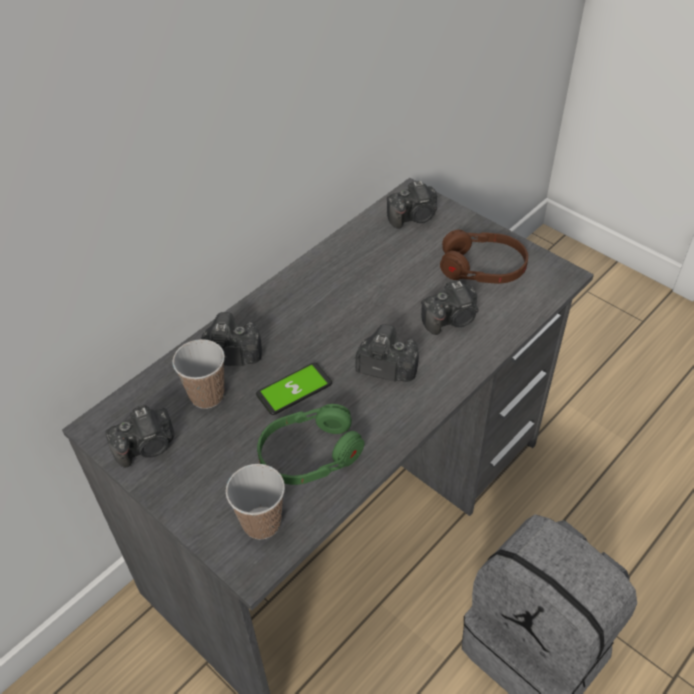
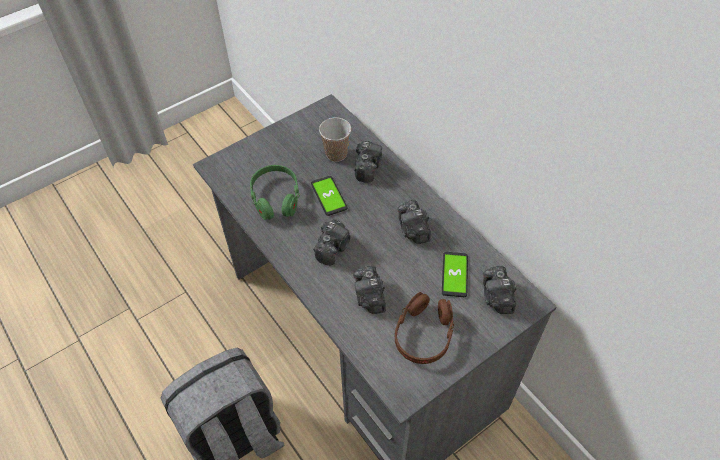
camera: 100 degrees right, 5 degrees up
(147, 446) = (307, 127): camera -> camera (413, 230)
(261, 523) = (238, 172): cup -> none
(393, 251) = (454, 275): none -> phone

